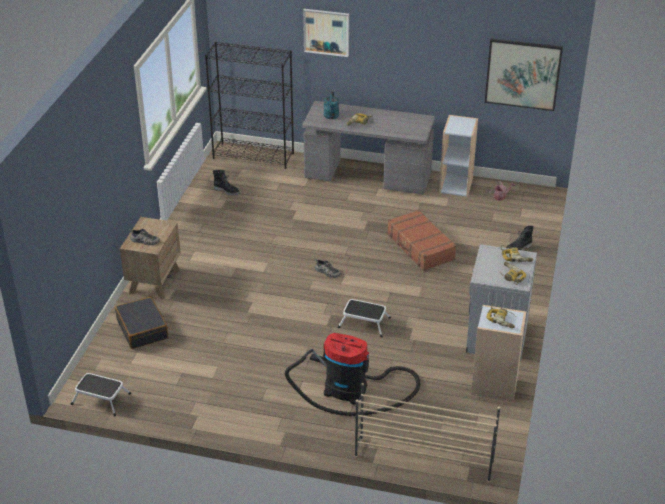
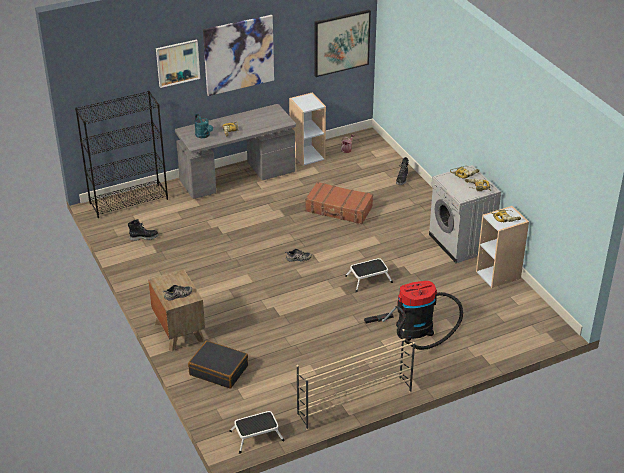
camera: 40 degrees left, 0 degrees up
(396, 46) = (238, 55): none -> picture
(423, 459) = (516, 344): beige shoe rack -> beige shoe rack (354, 403)

